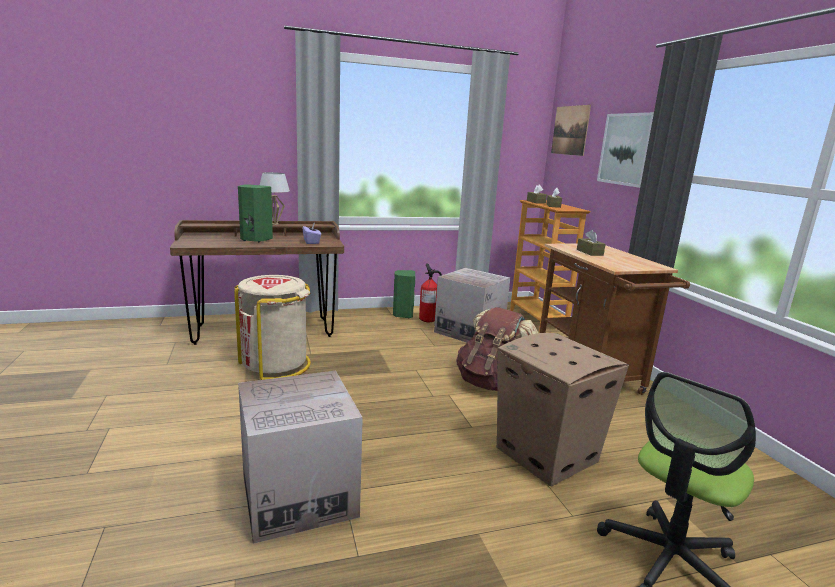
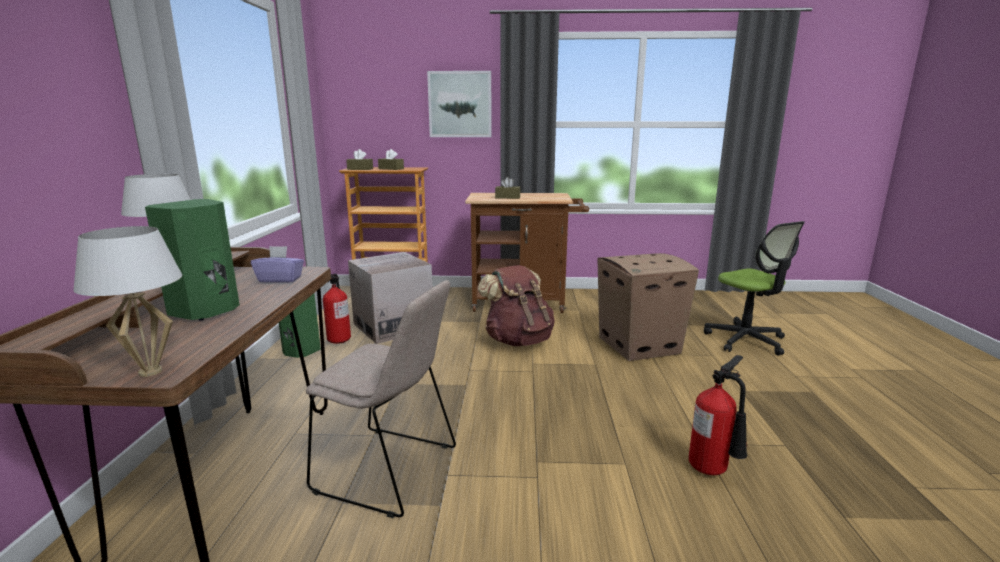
camera: 70 degrees left, 0 degrees up
(185, 243) = (150, 371): none -> white table lamp
(275, 365) = (390, 470): beige trash can -> beige chair
(299, 495) = (713, 470): cardboard box -> fire extinguisher
(570, 130) = (362, 87): picture -> none

